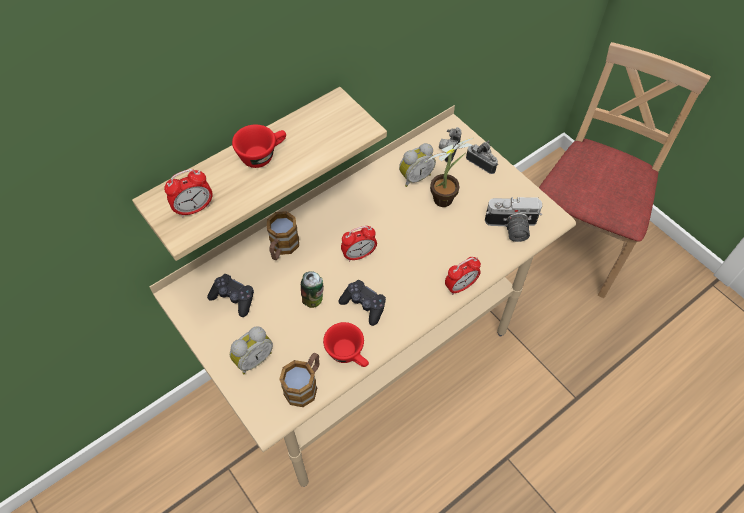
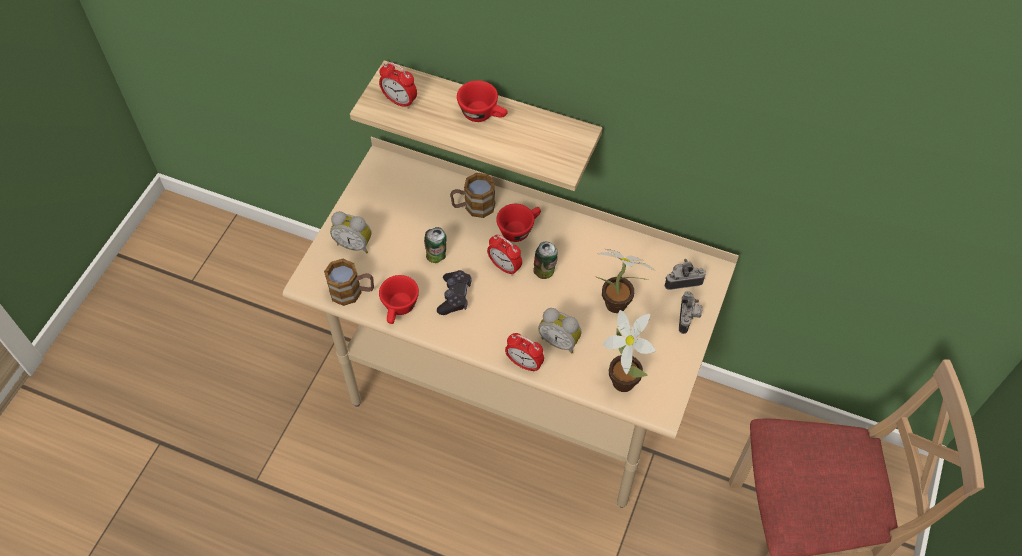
camera: 60 degrees right, 0 degrees up
(233, 298) = (401, 200): black game controller -> none
(329, 227) = (519, 229): none -> red cup
(382, 229) = (545, 271): none -> can
(415, 177) = (626, 268): alarm clock -> alarm clock (560, 340)
(511, 228) = (623, 378): camera -> potted plant

